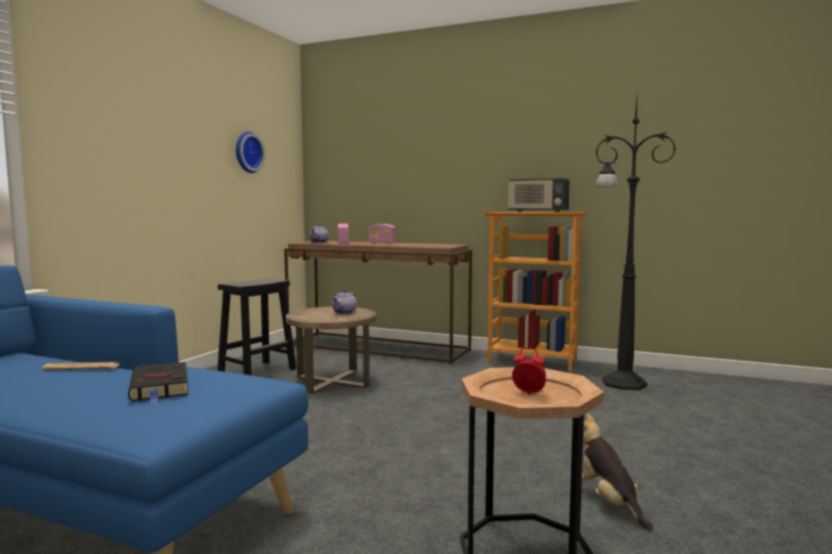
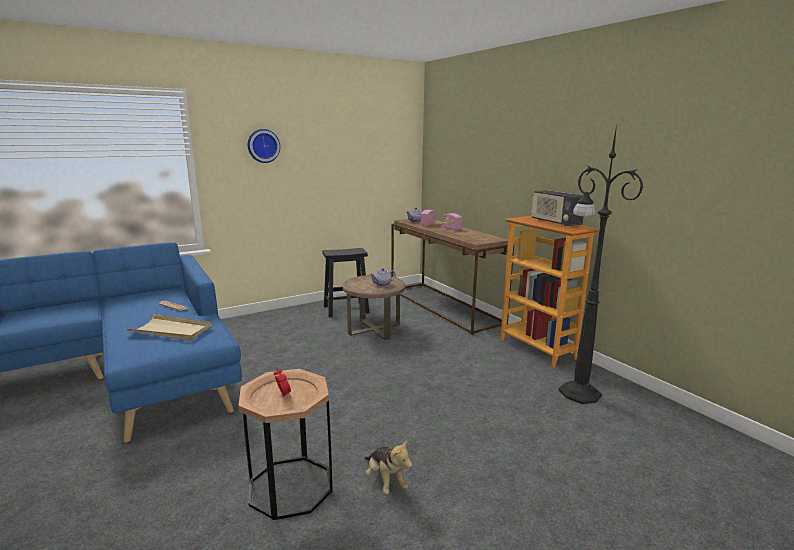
camera: 35 degrees right, 10 degrees up
(160, 388) = (171, 330): black book -> beige tray
(247, 152) = (364, 155): wall clock -> wall clock (263, 146)
(608, 502) = (385, 481): plush toy -> plush toy turned 135 degrees clockwise

